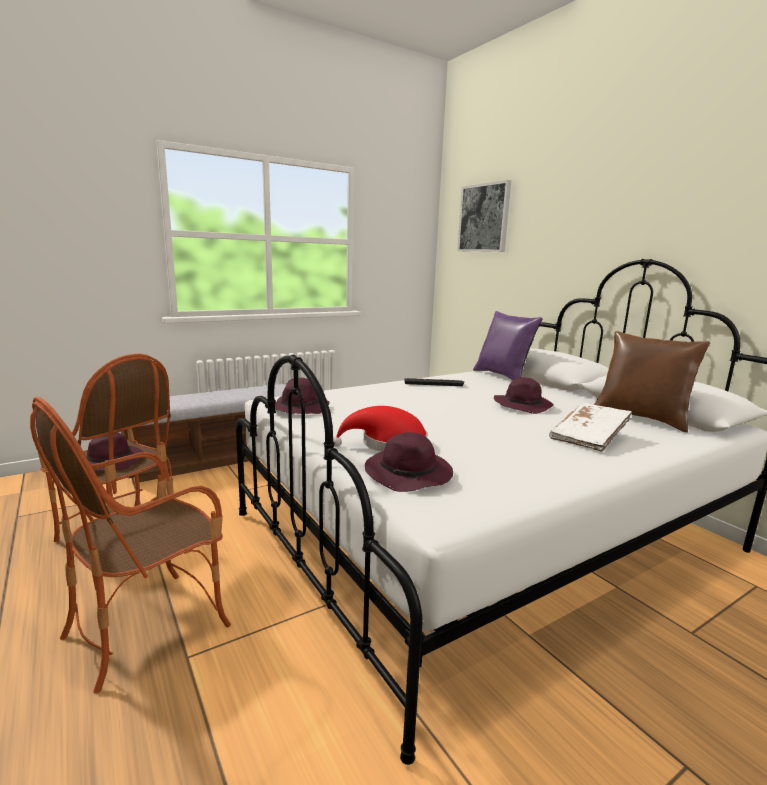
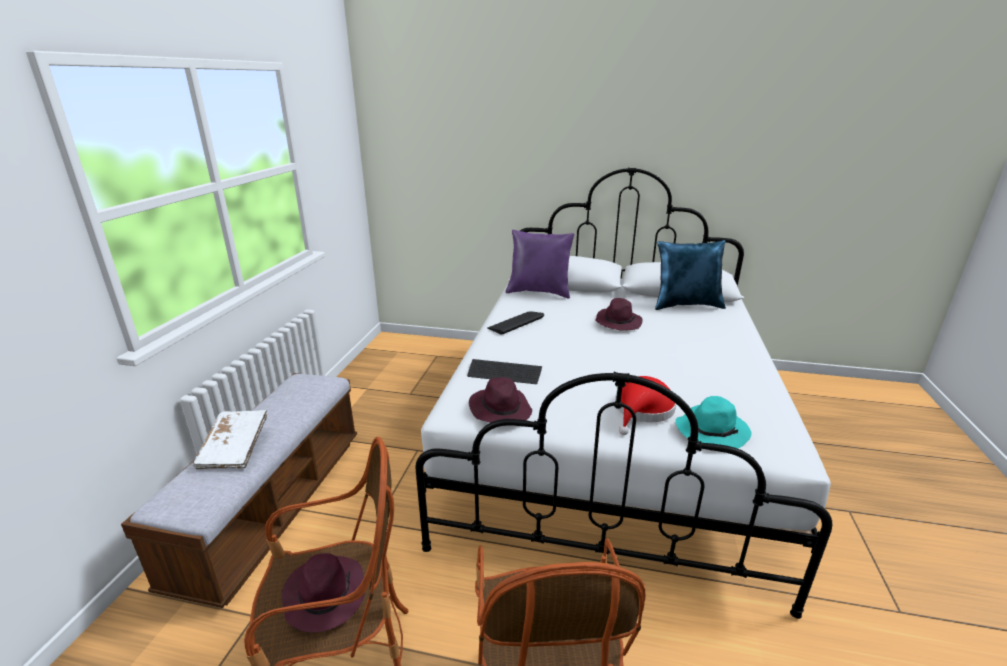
camera: 45 degrees left, 10 degrees up
(351, 397) = (504, 373): none -> keyboard
(409, 475) = (712, 430): purple hat -> turquoise hat
(484, 218) = (434, 119): picture -> none
(589, 438) = (703, 338): white book -> white book (235, 449)
(641, 418) = (686, 305): brown pillow -> blue pillow

